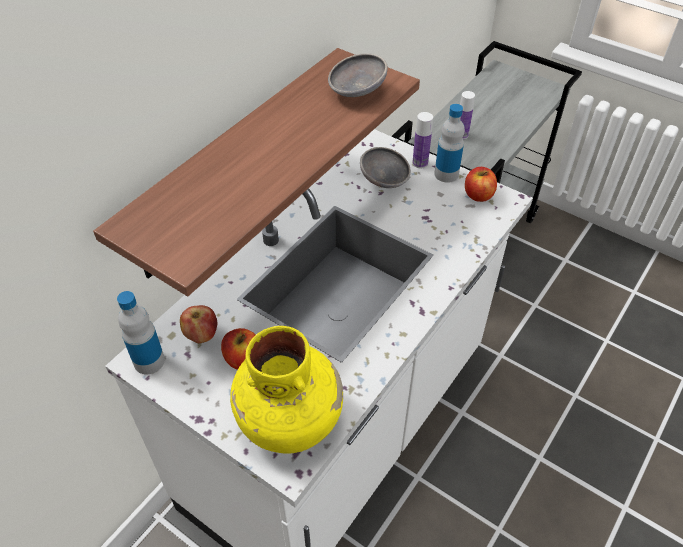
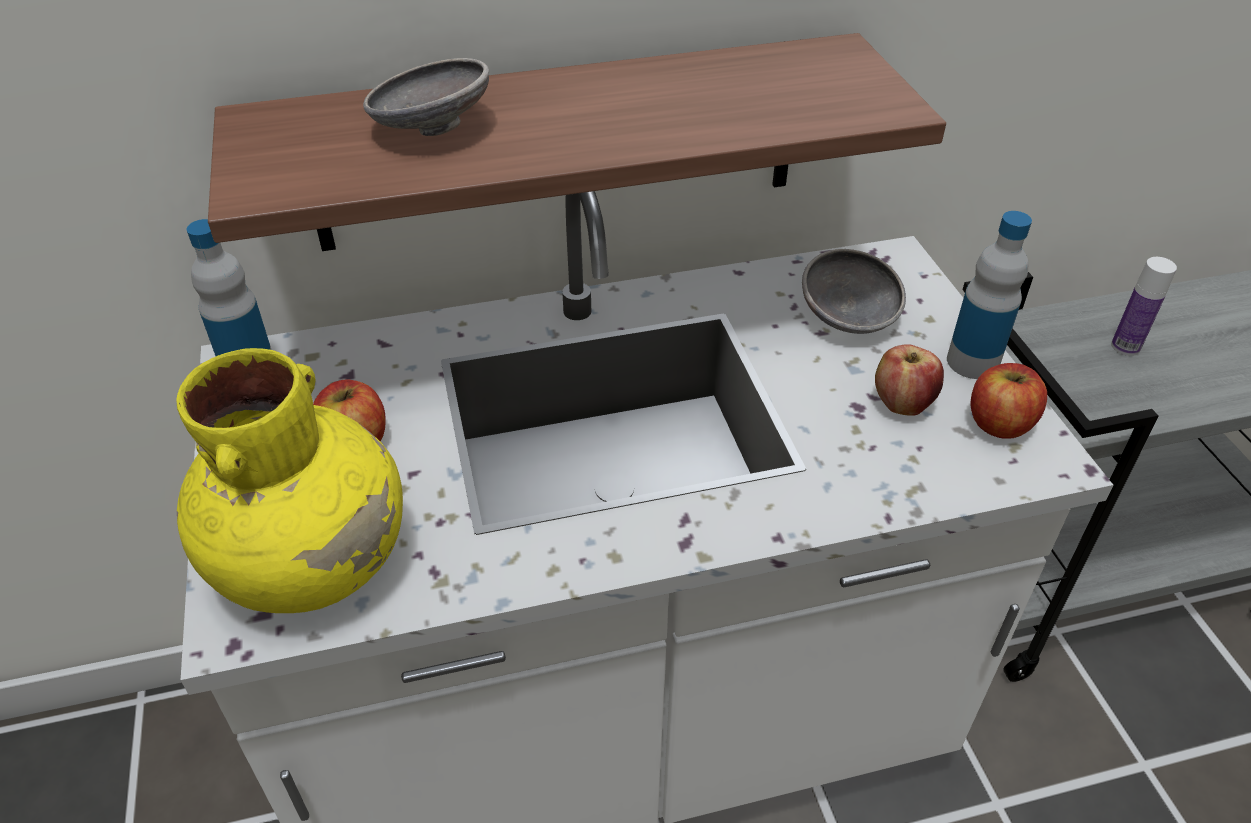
camera: 40 degrees right, 5 degrees down
(202, 335) = (345, 378): apple -> apple (902, 404)
(356, 92) = (804, 97): grey bowl -> grey bowl (430, 128)
(420, 163) = (941, 323): bottle -> none

